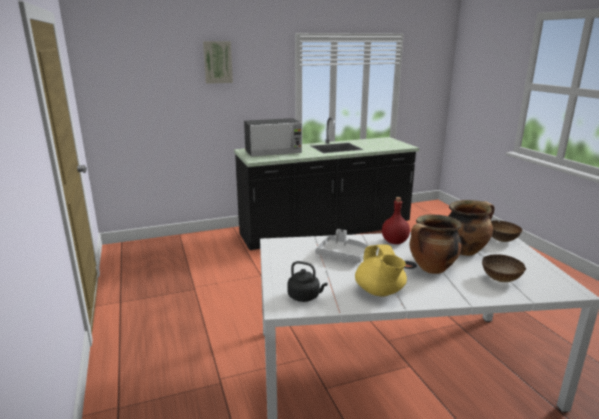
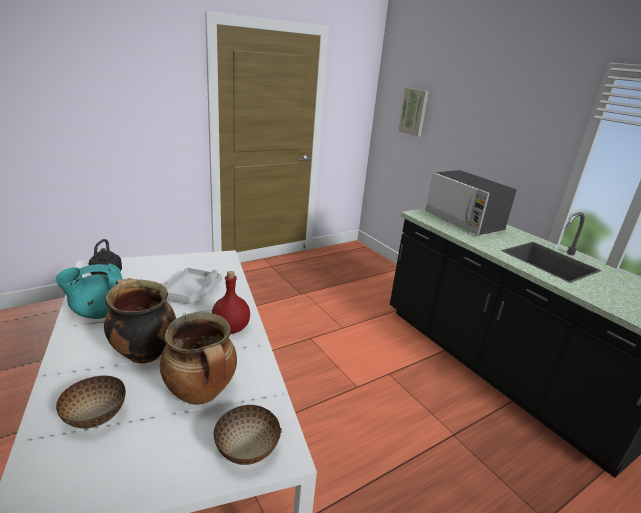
camera: 75 degrees right, 5 degrees up
(217, 62) = (486, 93): picture -> picture (414, 112)
(380, 292) = (99, 313): yellow teapot -> turquoise teapot

